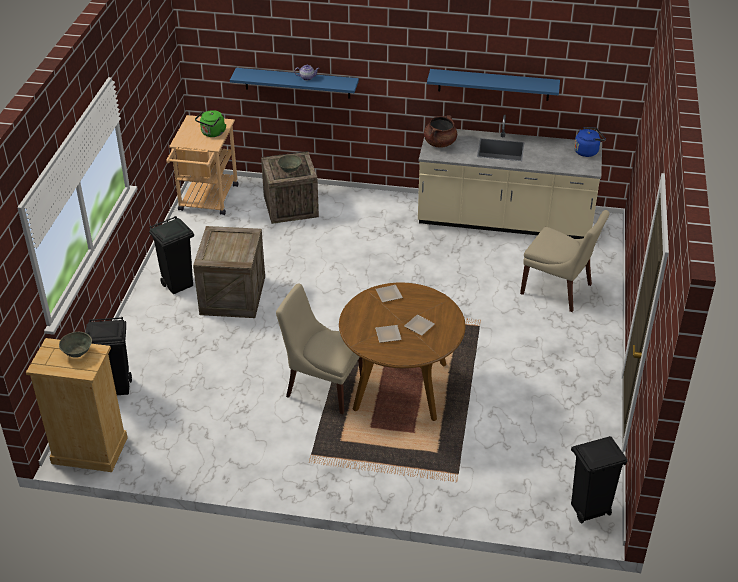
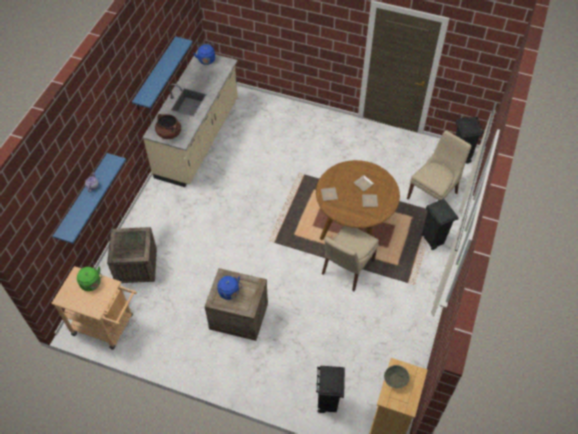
camera: 80 degrees left, 15 degrees up
(178, 285) = (215, 354): black trash can -> black trash can (432, 240)
(227, 242) = (230, 292): none -> blue kettle
(558, 290) = (278, 127): beige chair -> beige chair (433, 194)

